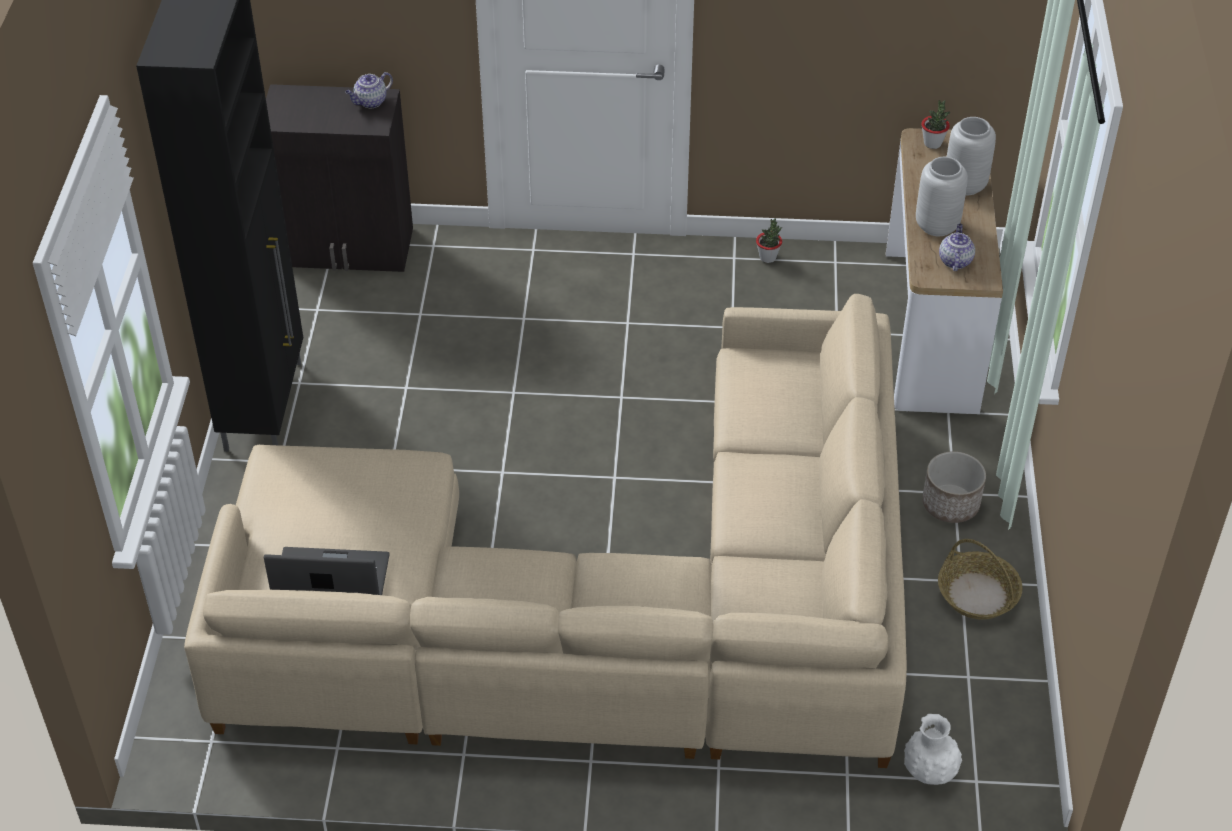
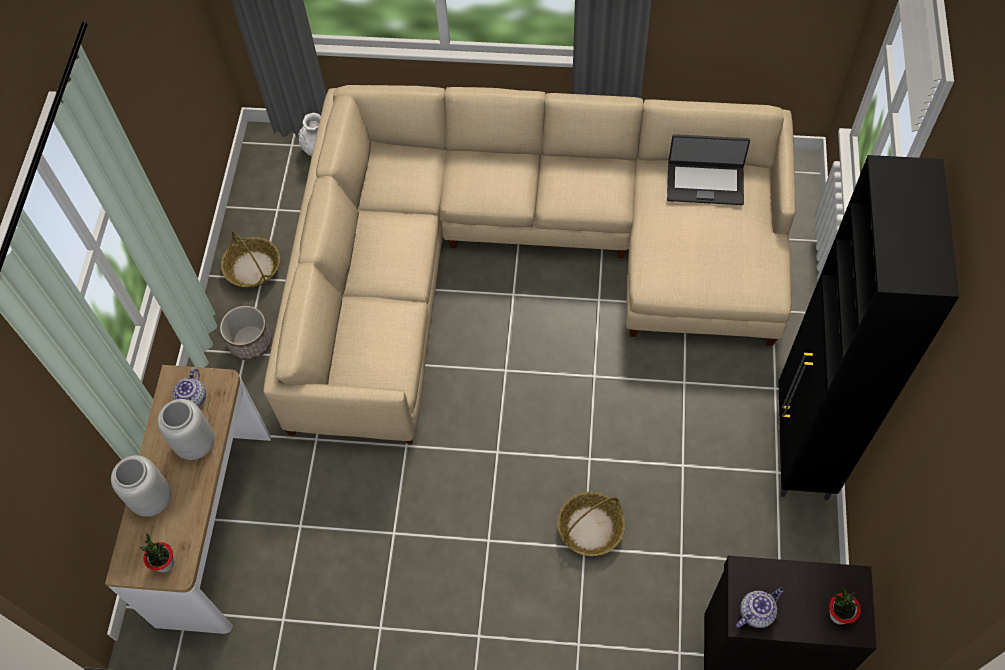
camera: 175 degrees left, 15 degrees up
(516, 333) = (590, 528): none -> basket
(768, 257) = (347, 627): potted plant -> potted plant (839, 614)

